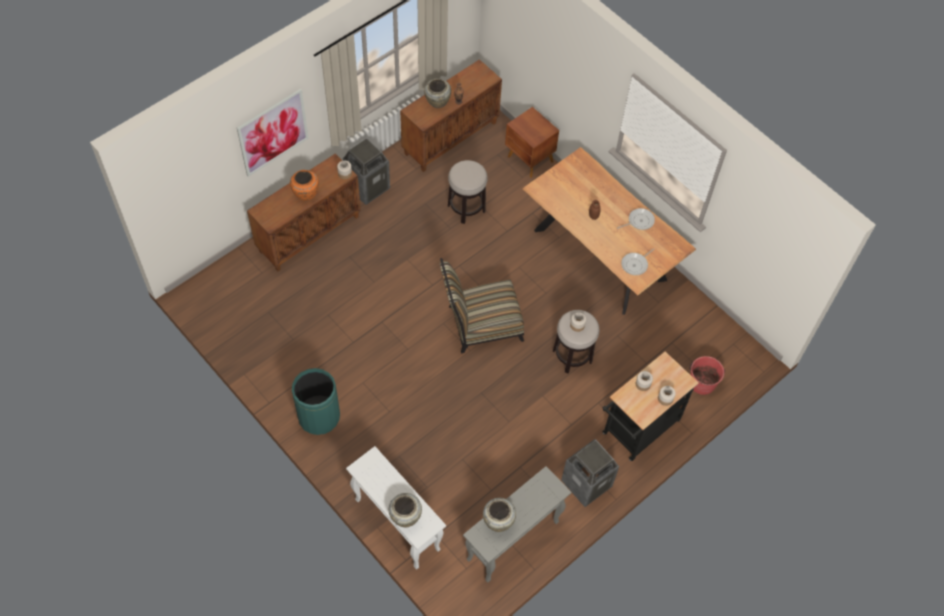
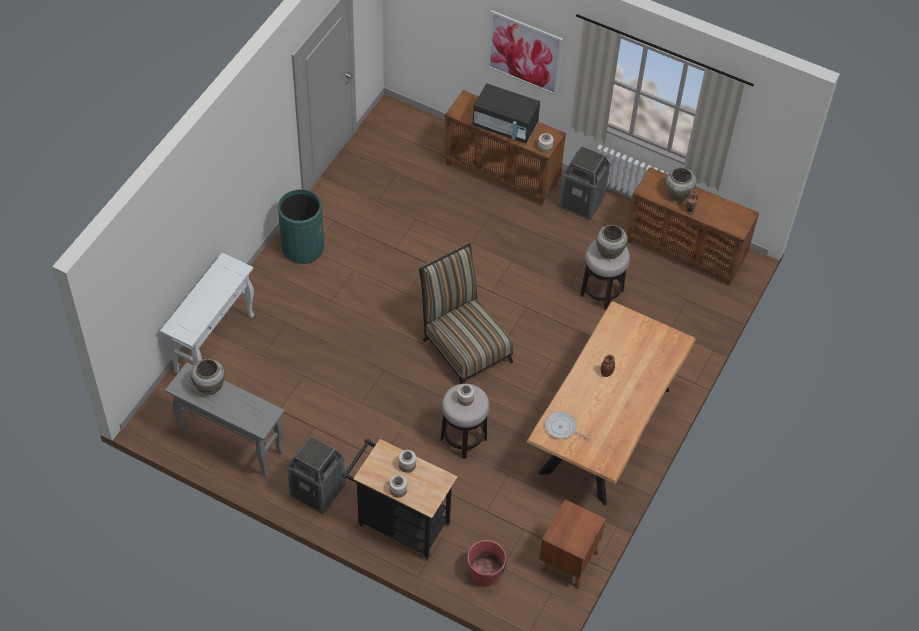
camera: 70 degrees right, 5 degrees down
(306, 193) = (505, 126): orange vase -> black microwave
(405, 516) = (189, 312): beige vase -> beige vase (609, 251)
(530, 160) = (697, 331): brown nightstand -> brown nightstand (568, 562)
(639, 221) = (622, 417): frying pan -> none

